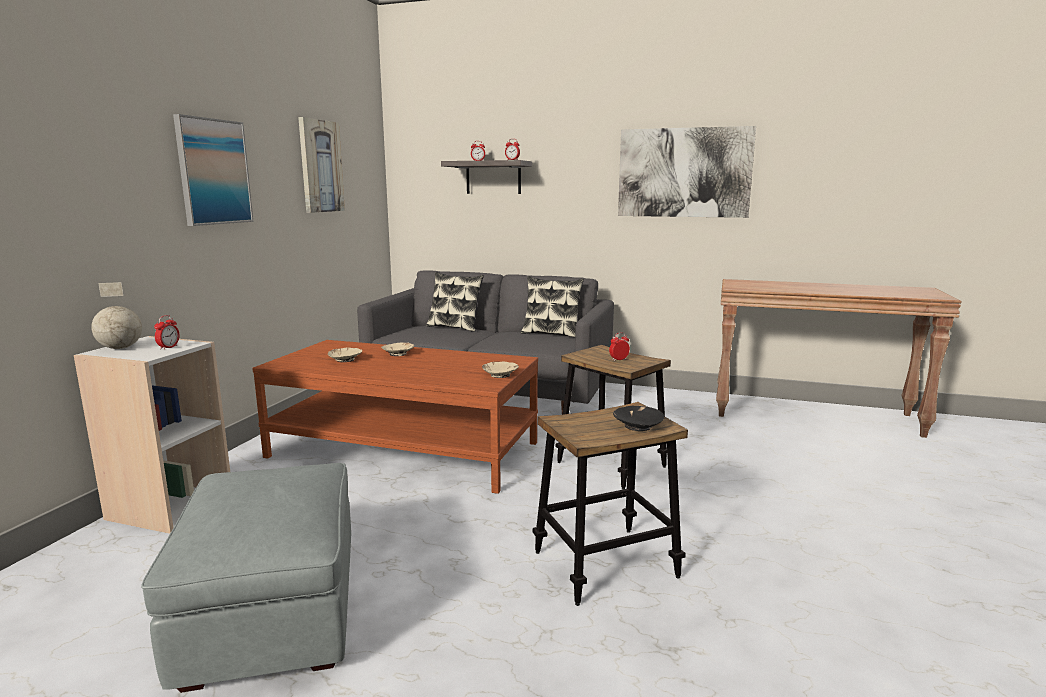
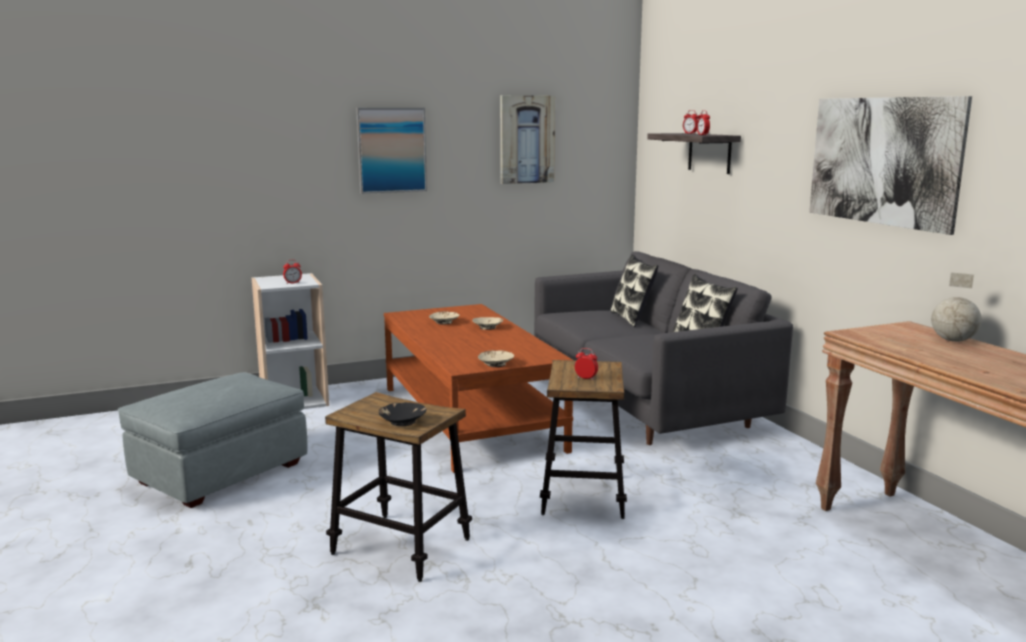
camera: 50 degrees right, 0 degrees up
(120, 348) = (276, 278): globe -> globe (952, 340)

